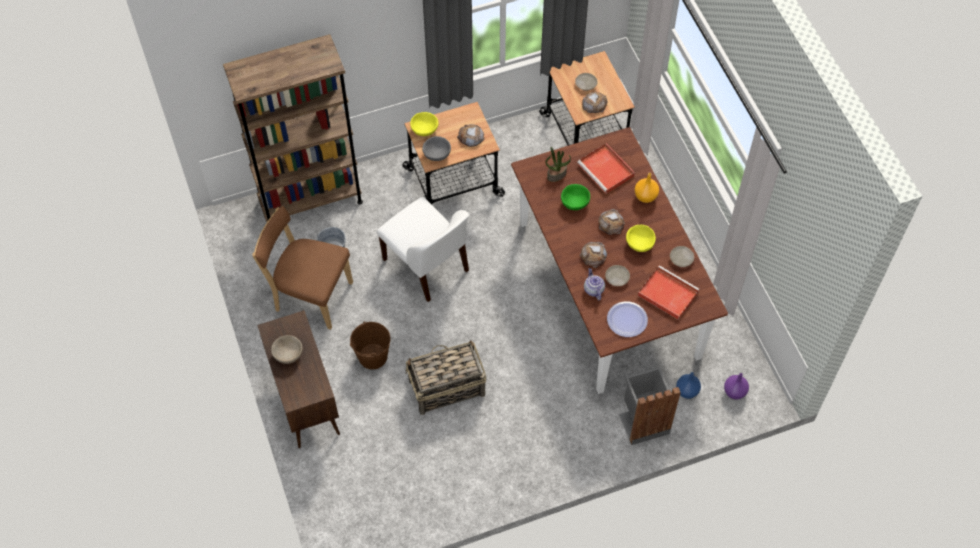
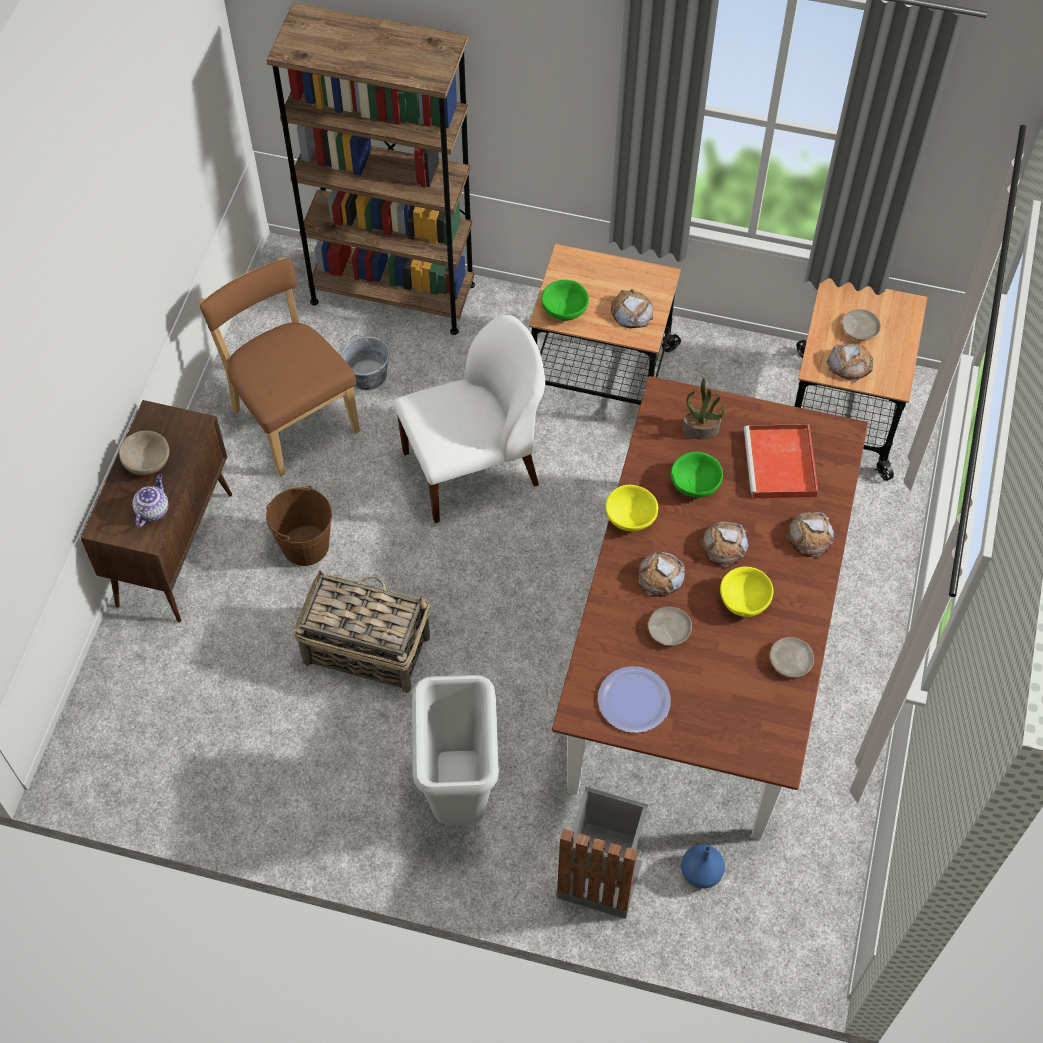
camera: 35 degrees right, 0 degrees up
(424, 130) = (574, 268): yellow bowl -> yellow bowl (630, 518)
(427, 266) = (473, 468): white chair -> white chair turned 105 degrees counterclockwise
(437, 154) = (565, 310): grey bowl -> green bowl
(548, 428) = (458, 795): none -> grey trash can
(593, 289) = (620, 625): teapot -> teapot (153, 510)
(646, 196) = (810, 537): orange vase -> bread
(666, 293) = (725, 699): red tray -> none
(735, 392) = (773, 923): purple vase -> none

